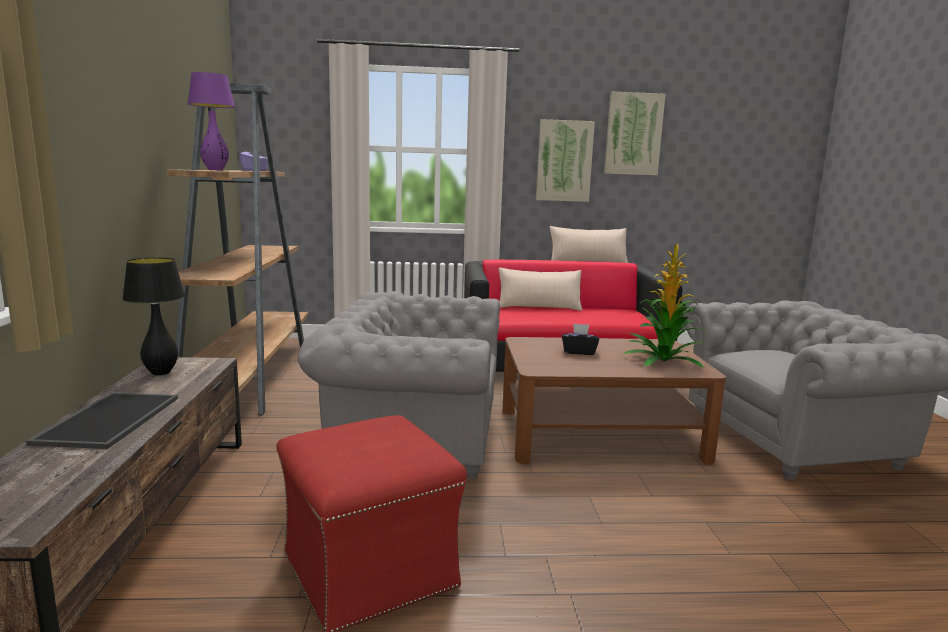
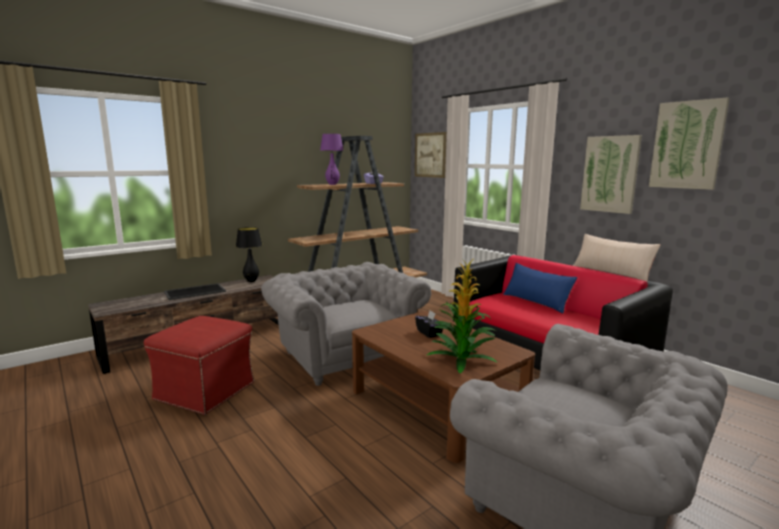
camera: 55 degrees right, 0 degrees up
(284, 129) = (430, 155): none -> picture
(539, 307) = (536, 302): beige pillow -> blue pillow

